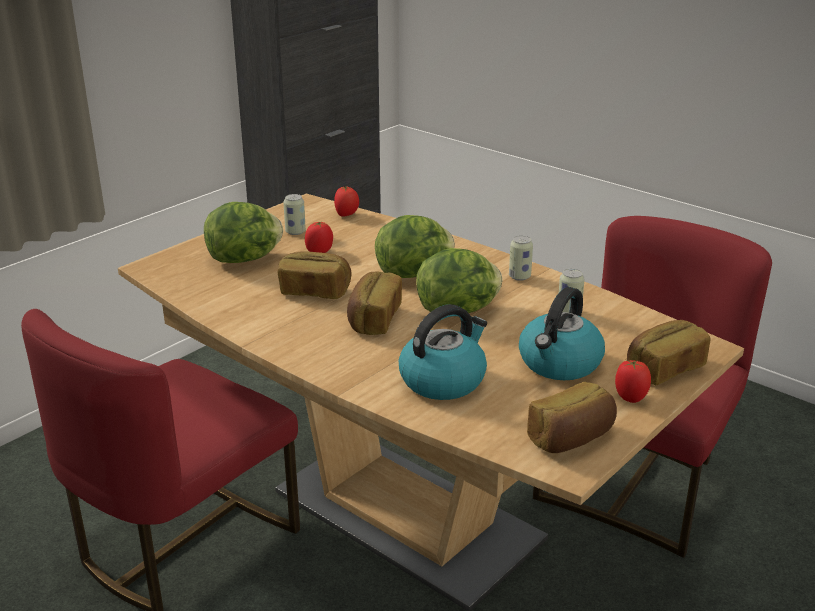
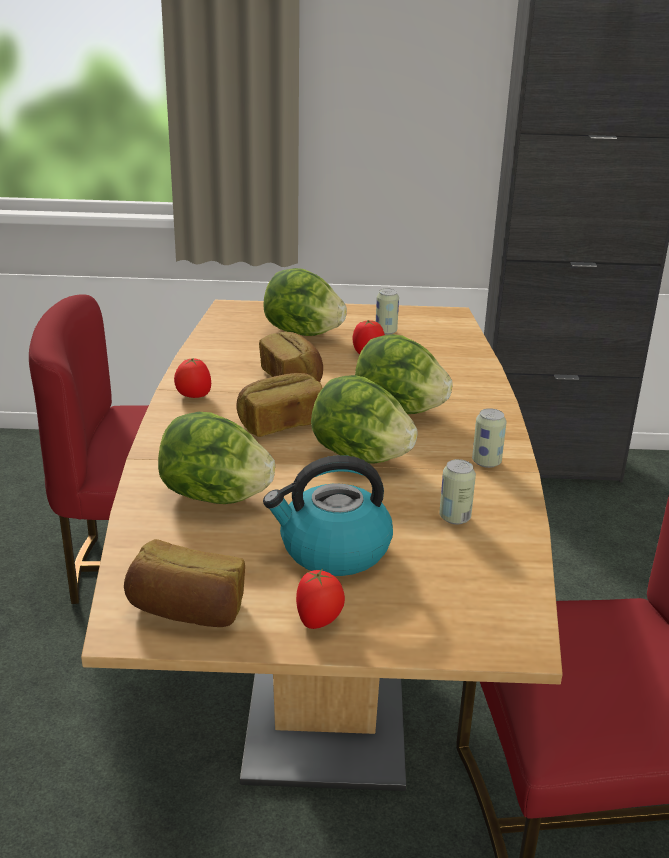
camera: 50 degrees right, 0 degrees up
(347, 215) = (459, 337): tomato -> tomato (193, 396)
(443, 380) = (215, 497): kettle -> lettuce
(663, 369) = (416, 625): bread -> none

